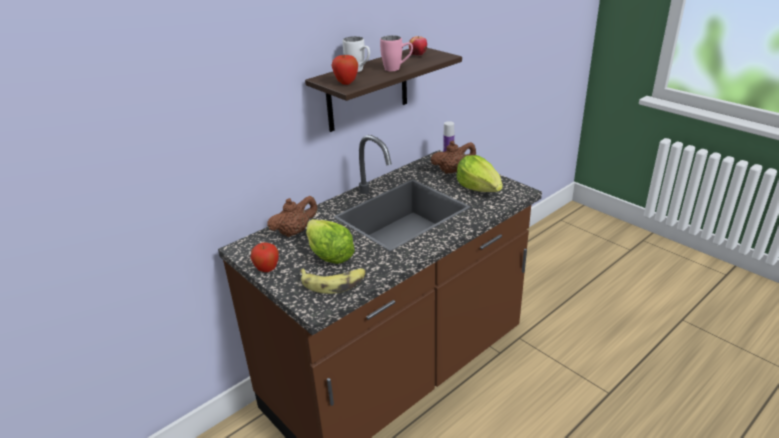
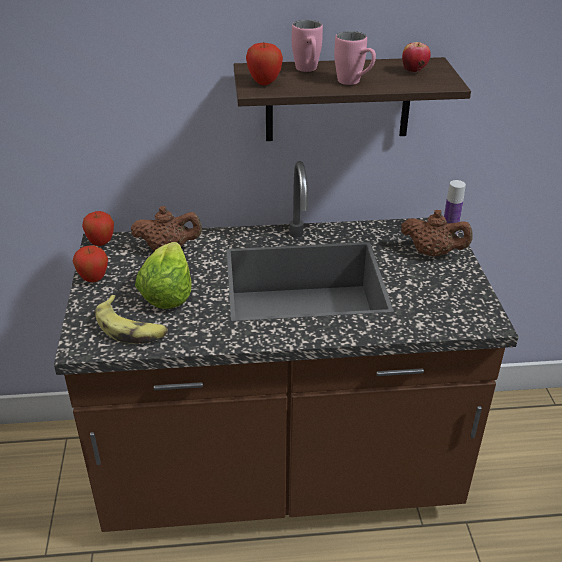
camera: 35 degrees right, 5 degrees up
(241, 248) = (101, 243): none -> apple
(359, 70) = (307, 70): white mug -> pink mug
(479, 189) = (436, 293): lettuce -> none

